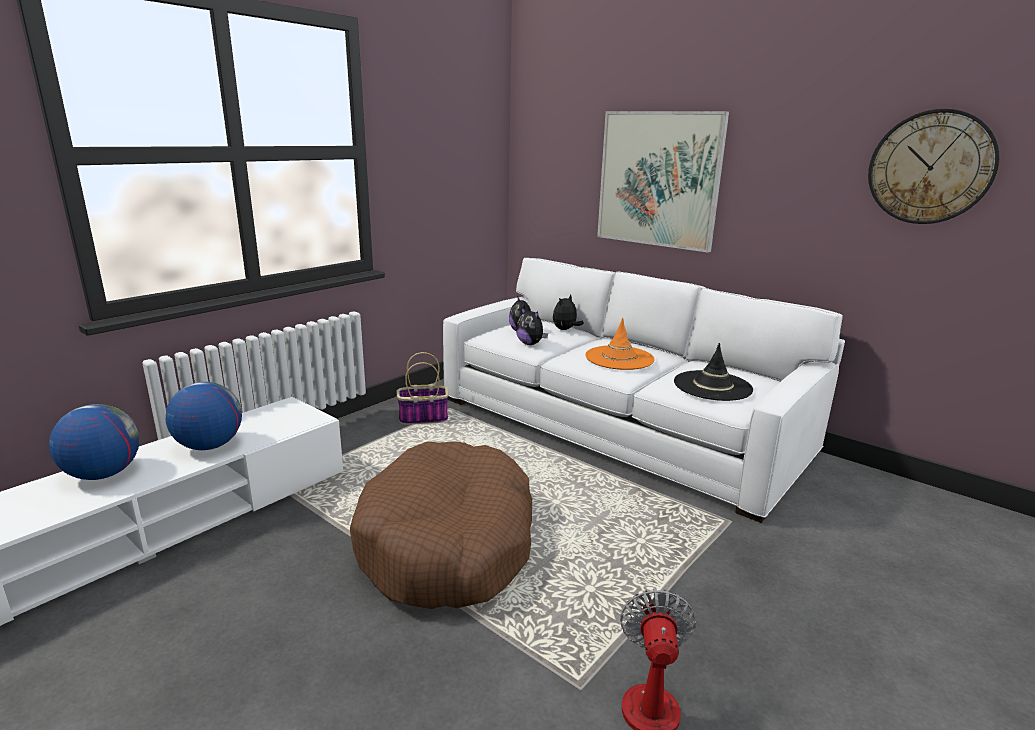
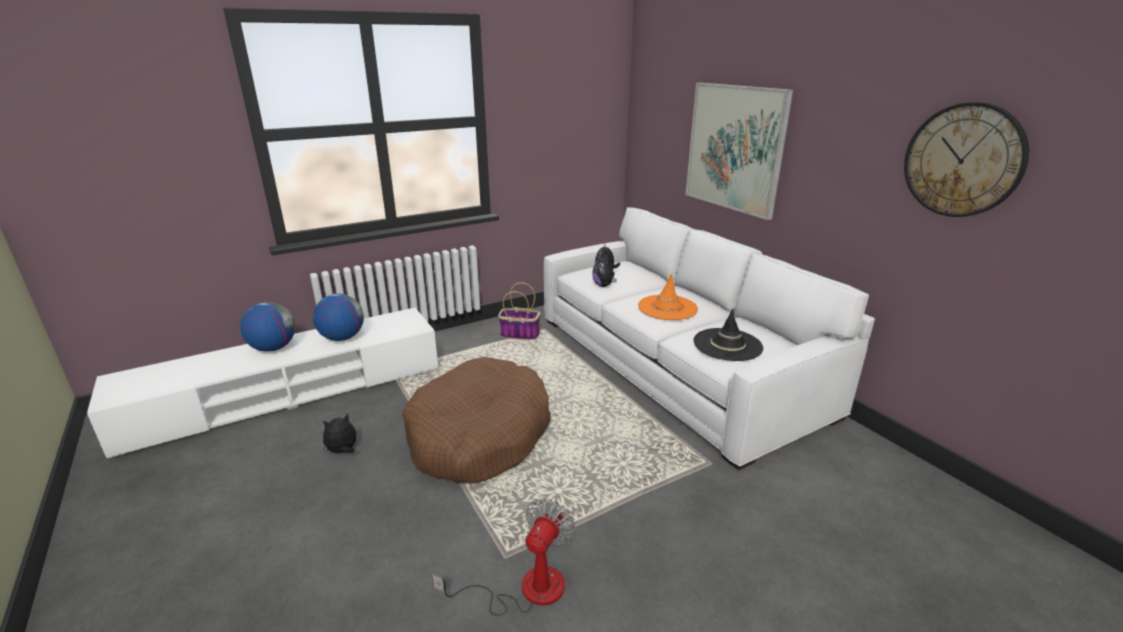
camera: 20 degrees right, 5 degrees up
(565, 329) = (644, 275): plush toy -> plush toy (343, 451)

